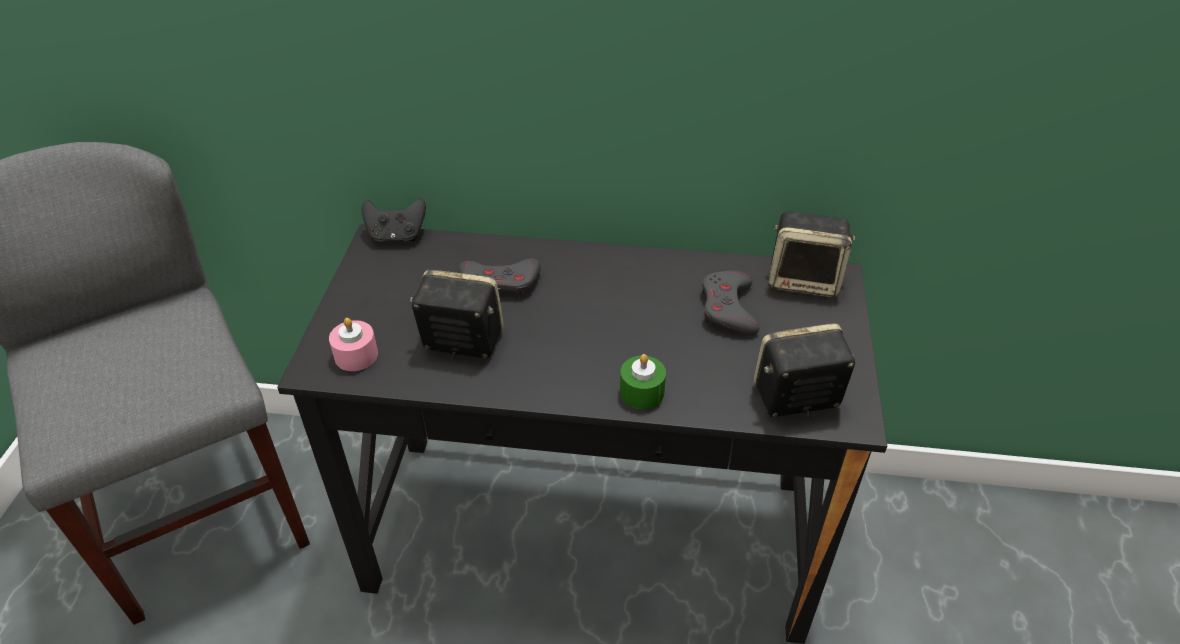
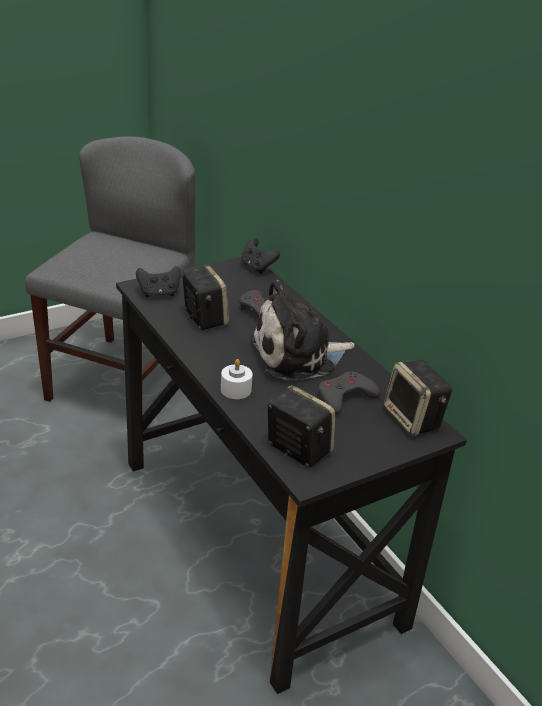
camera: 50 degrees right, 10 degrees down
(356, 355) = (159, 293): pink candle -> black game controller
(619, 302) = (298, 356): none -> plush toy
(642, 392) = (236, 390): green candle -> white candle

